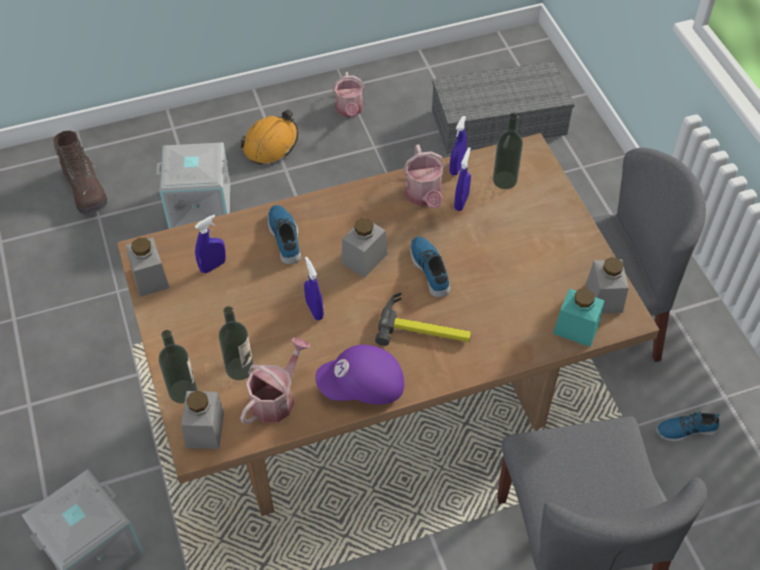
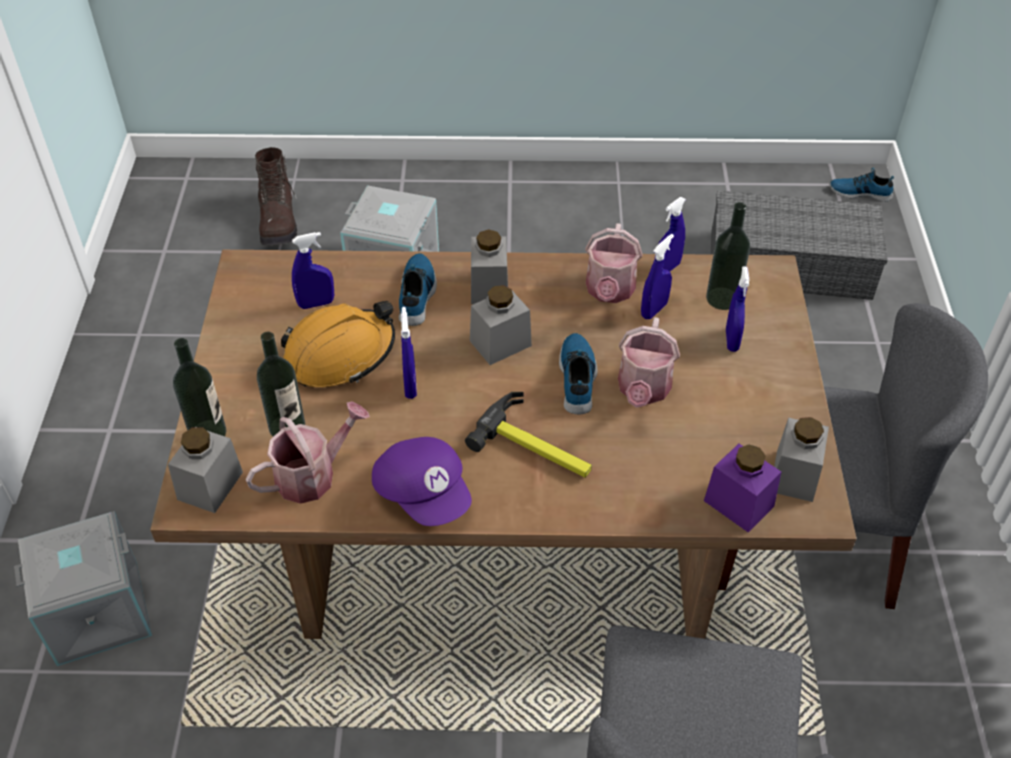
camera: 20 degrees right, 5 degrees down
(150, 278) = (238, 297): grey jar -> grey jar (489, 287)
(271, 144) = (504, 223): orange hard hat -> orange hard hat (340, 354)
(349, 110) = (611, 209): watering can -> watering can (643, 390)
(362, 387) = (424, 493): purple cap -> purple cap turned 135 degrees counterclockwise
(524, 210) = (731, 340): none -> blue spray bottle
(576, 328) = (738, 503): turquoise jar -> purple jar
(686, 429) = (897, 708): shoe -> shoe (860, 192)

